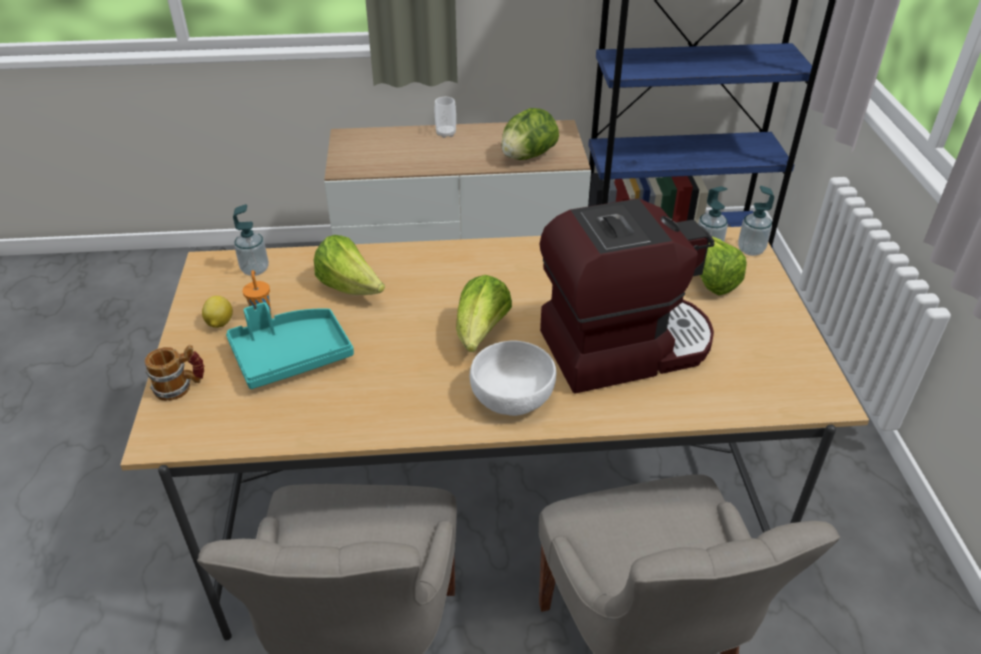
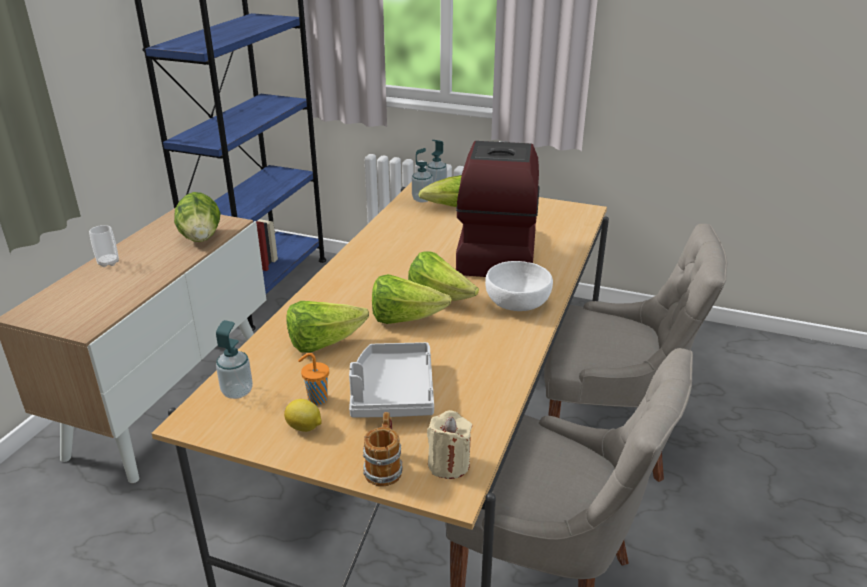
camera: 65 degrees left, 10 degrees down
(195, 426) = (448, 464): none -> beige candle
(291, 356) = (392, 392): turquoise tray -> grey tray
(423, 323) = (404, 319): none -> lettuce

